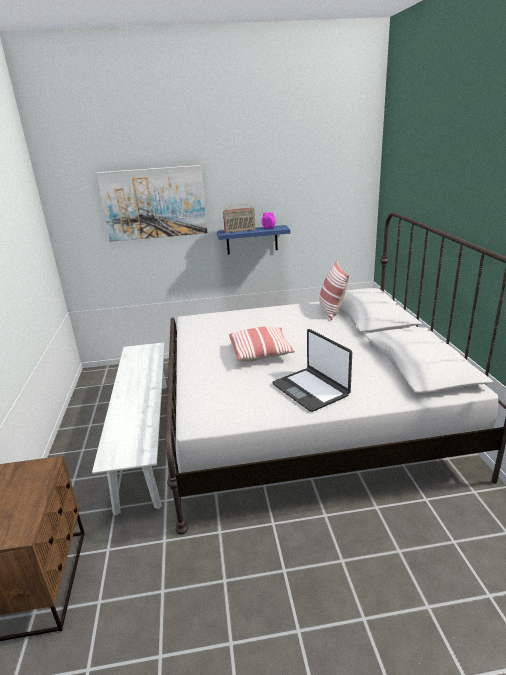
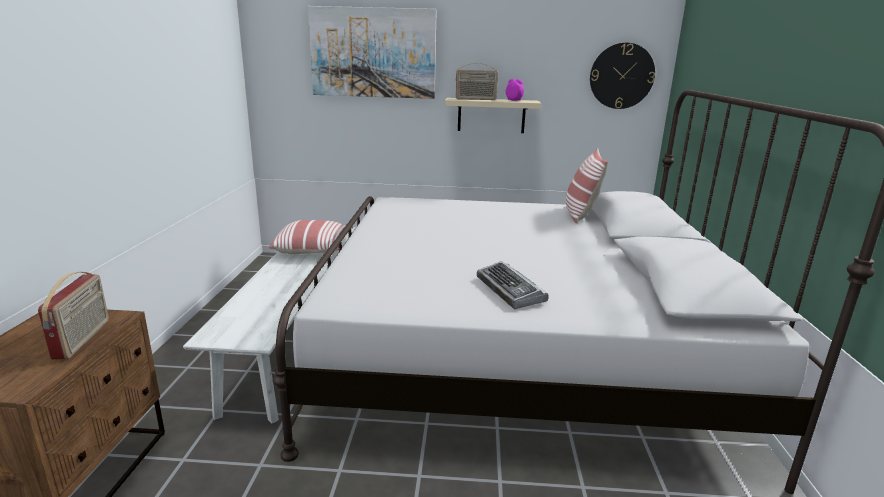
camera: 10 degrees right, 5 degrees down
(35, 487) = (83, 339): none -> radio
(252, 240) = (491, 115): blue shelf -> beige shelf
(261, 353) = (462, 243): pillow -> pillow (314, 249)
(311, 389) = (511, 291): laptop -> keyboard
(343, 200) = (621, 76): none -> wall clock

